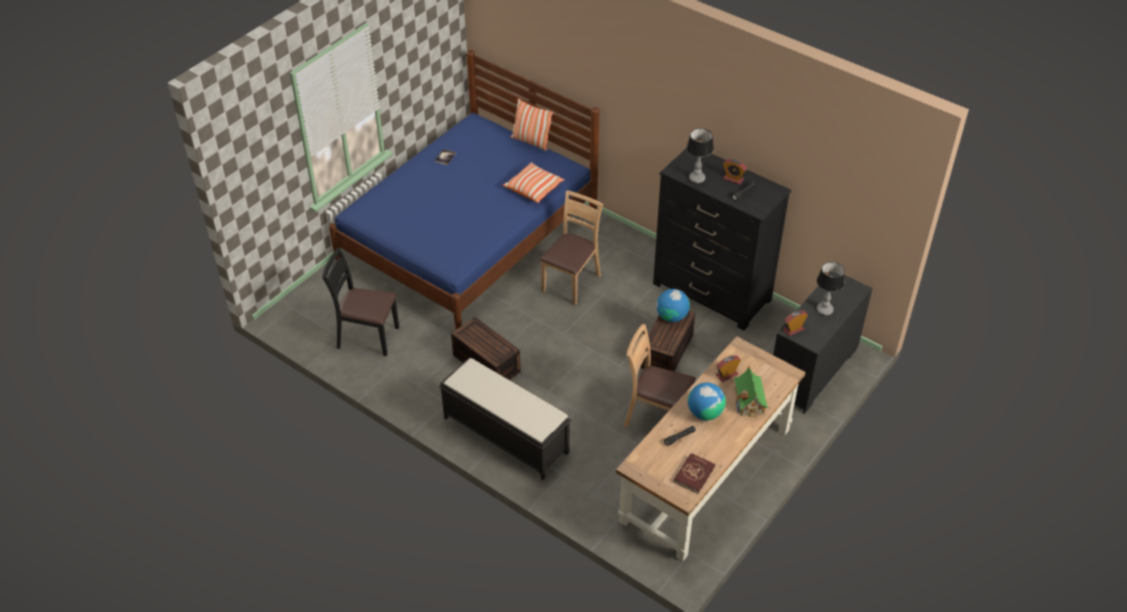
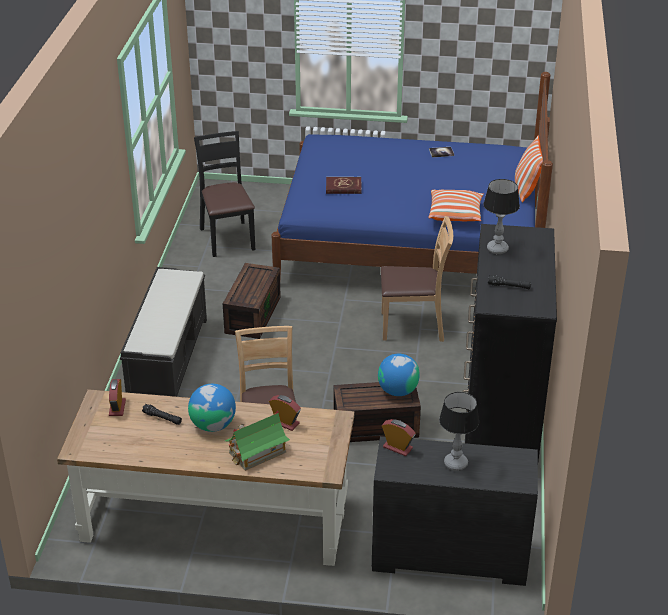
camera: 60 degrees right, 10 degrees down
(694, 474) = (115, 445): red book -> red book (343, 187)
(733, 179) = (526, 273): alarm clock -> alarm clock (117, 408)

